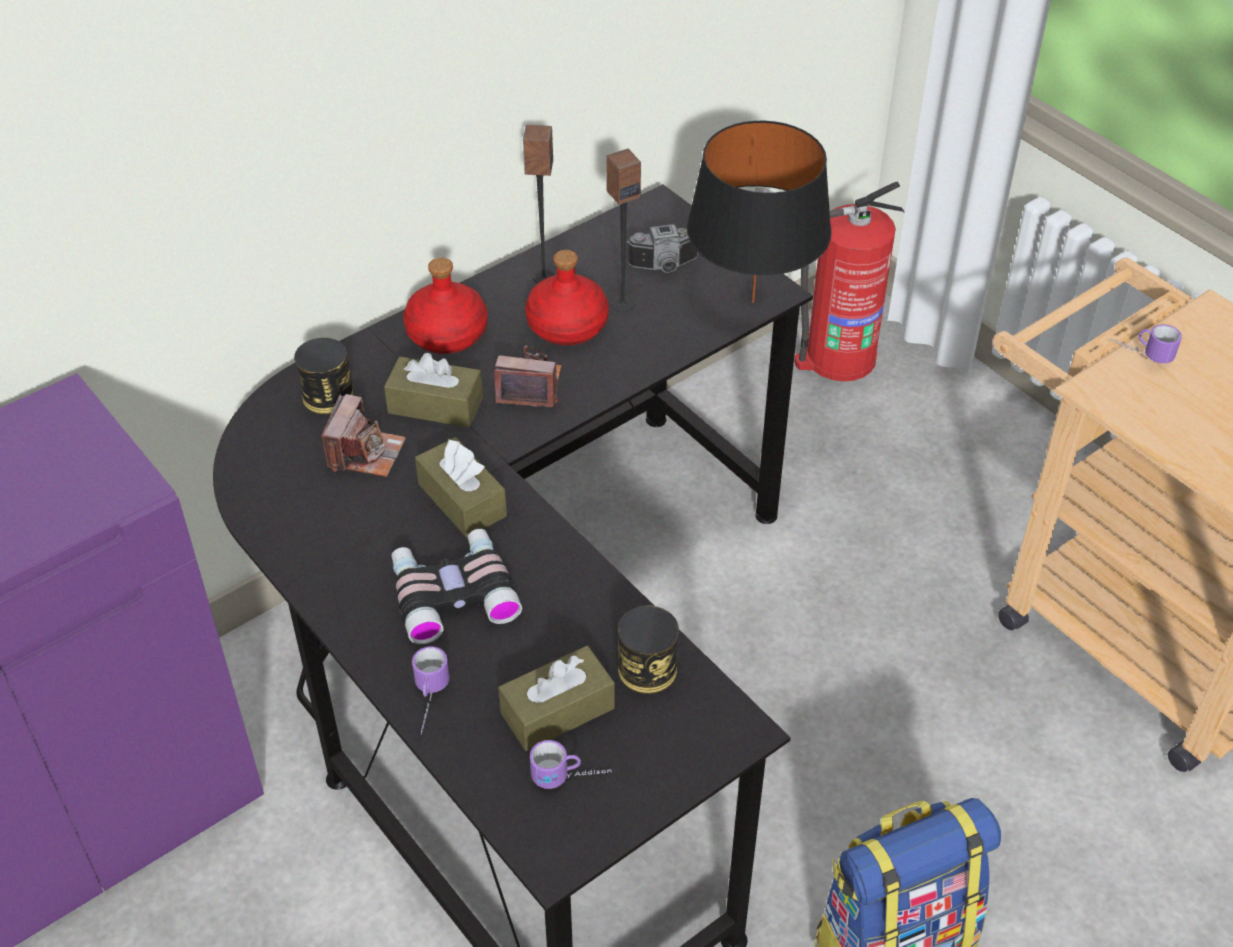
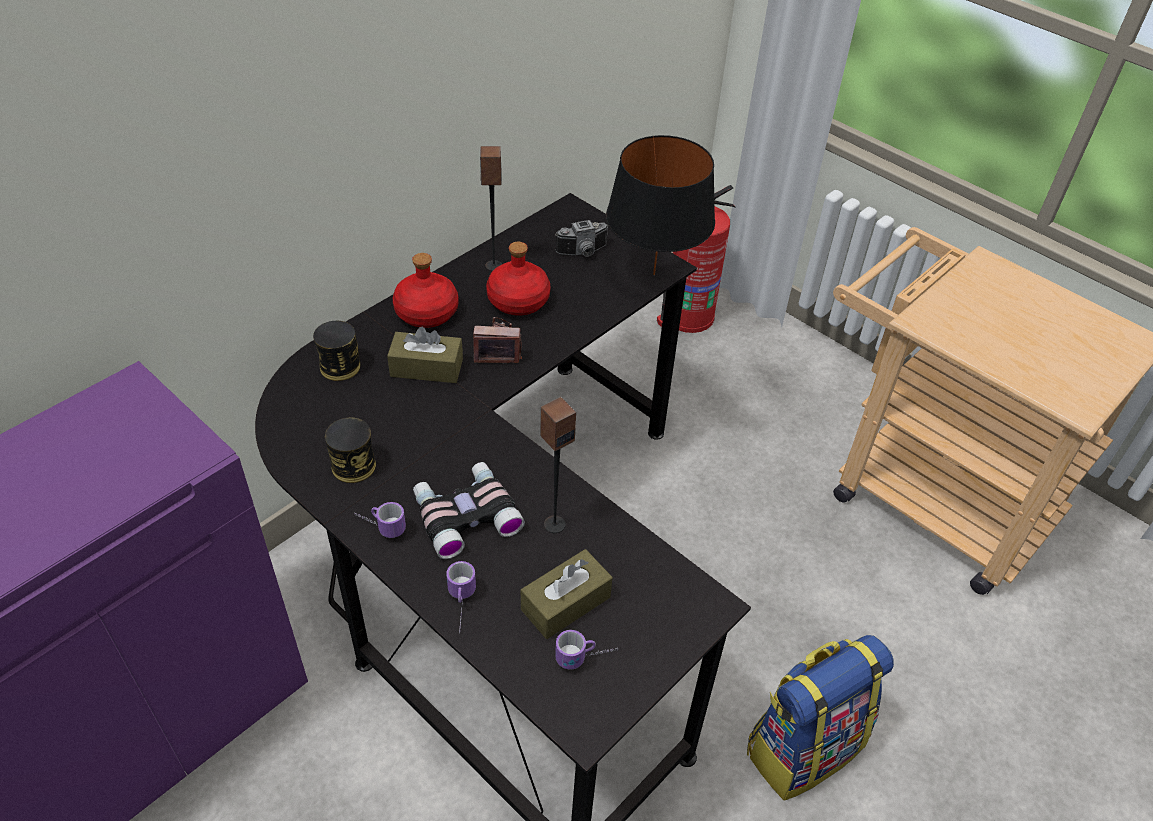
camera: 10 degrees left, 0 degrees up
(365, 453) = (377, 409): camera -> none
(462, 500) = (460, 440): brown tissue box -> none
(622, 304) = (557, 282): speaker -> speaker (554, 524)
(647, 669) = (630, 563): can -> can (353, 466)
(1140, 354) = (944, 294): mug -> mug (379, 526)

